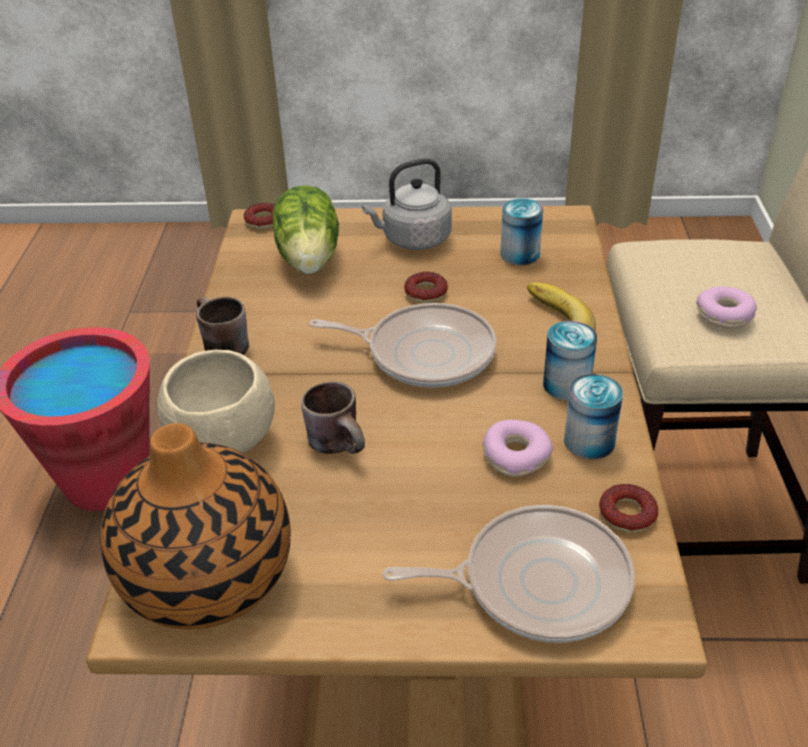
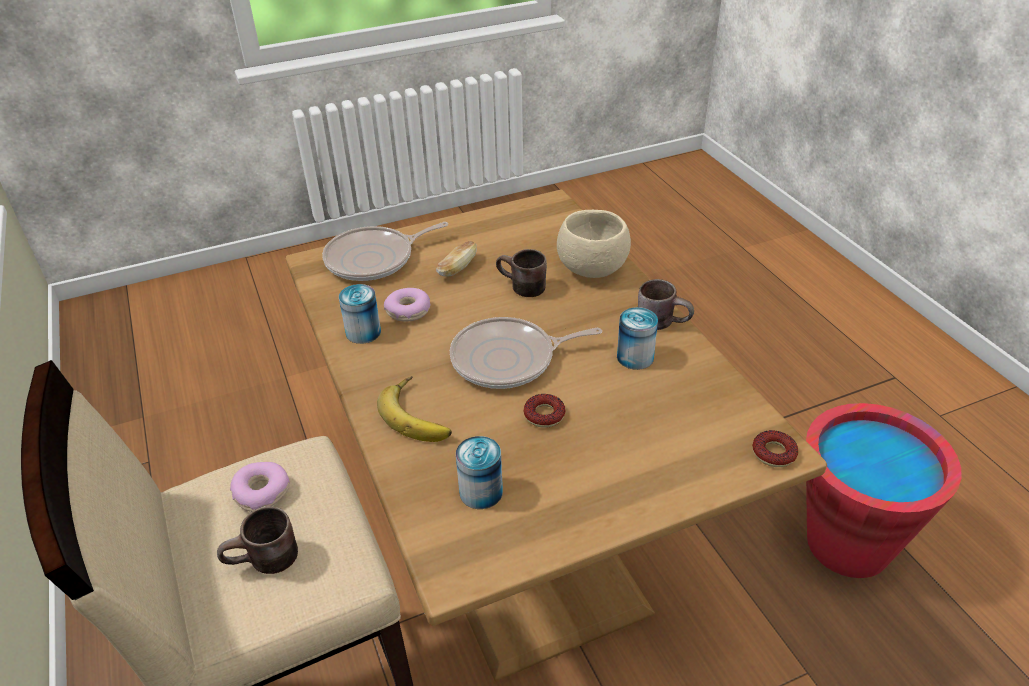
camera: 155 degrees right, 0 degrees up
(208, 574) = (539, 221): vase -> none
(310, 258) = (678, 420): lettuce -> none
(409, 511) = (457, 268): none -> bread
(413, 240) = (601, 477): grey kettle -> none
(566, 385) = (390, 366): can -> can (635, 357)
(627, 514) = (331, 300): donut -> none
(717, 267) = (265, 563): none -> brown mug

